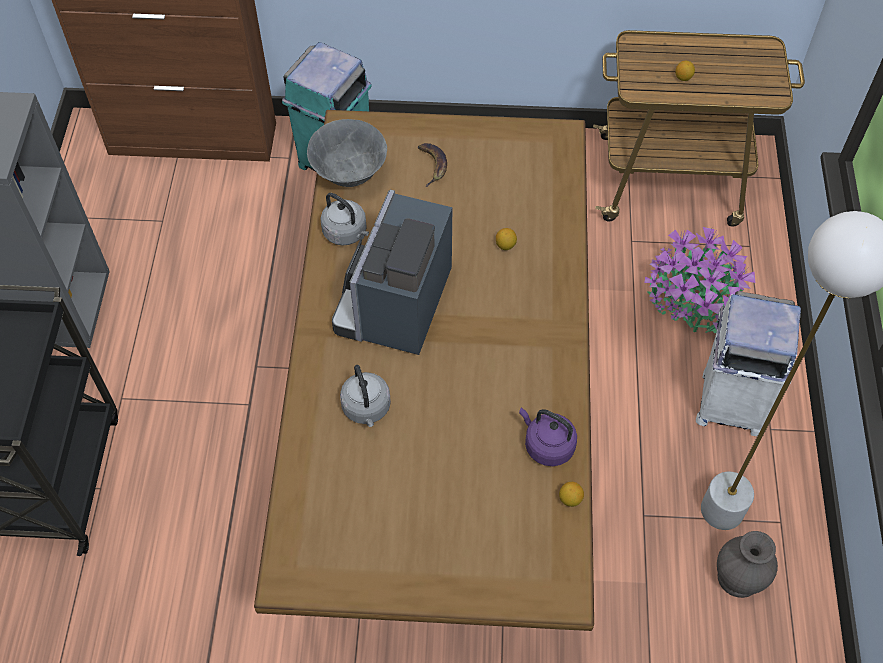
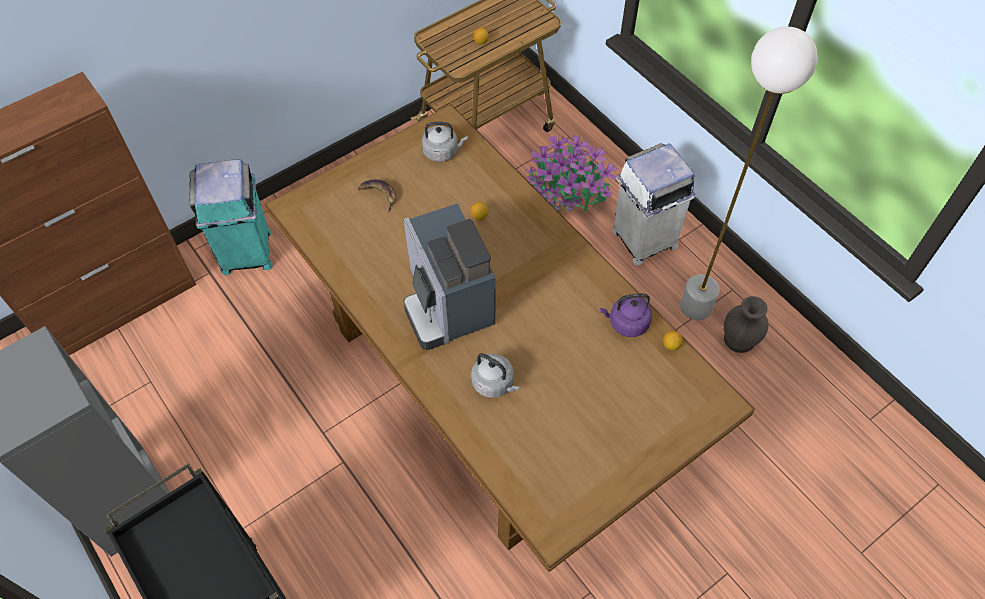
camera: 40 degrees left, 0 degrees up
(346, 233) = (365, 278): grey kettle -> grey kettle (442, 152)
(349, 175) = (327, 238): grey bowl -> none

